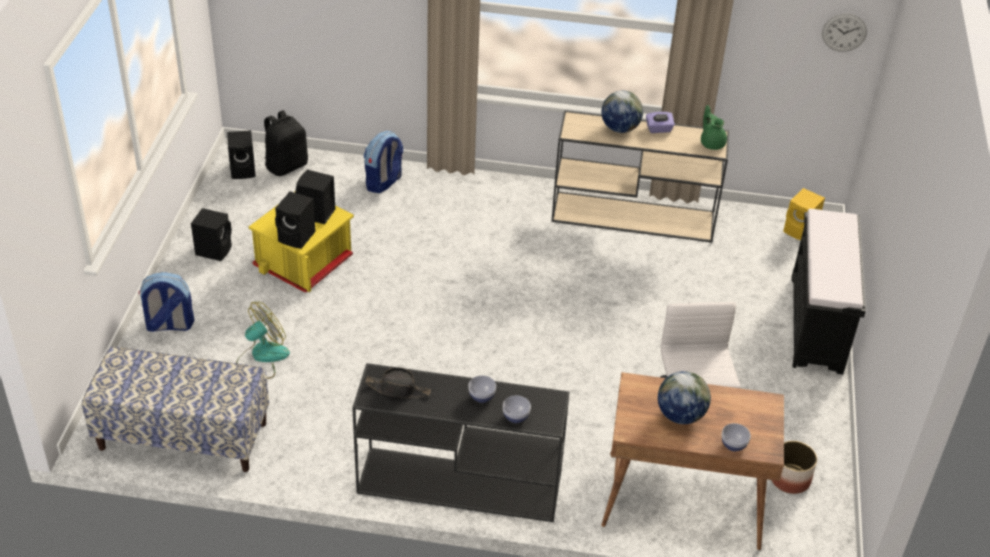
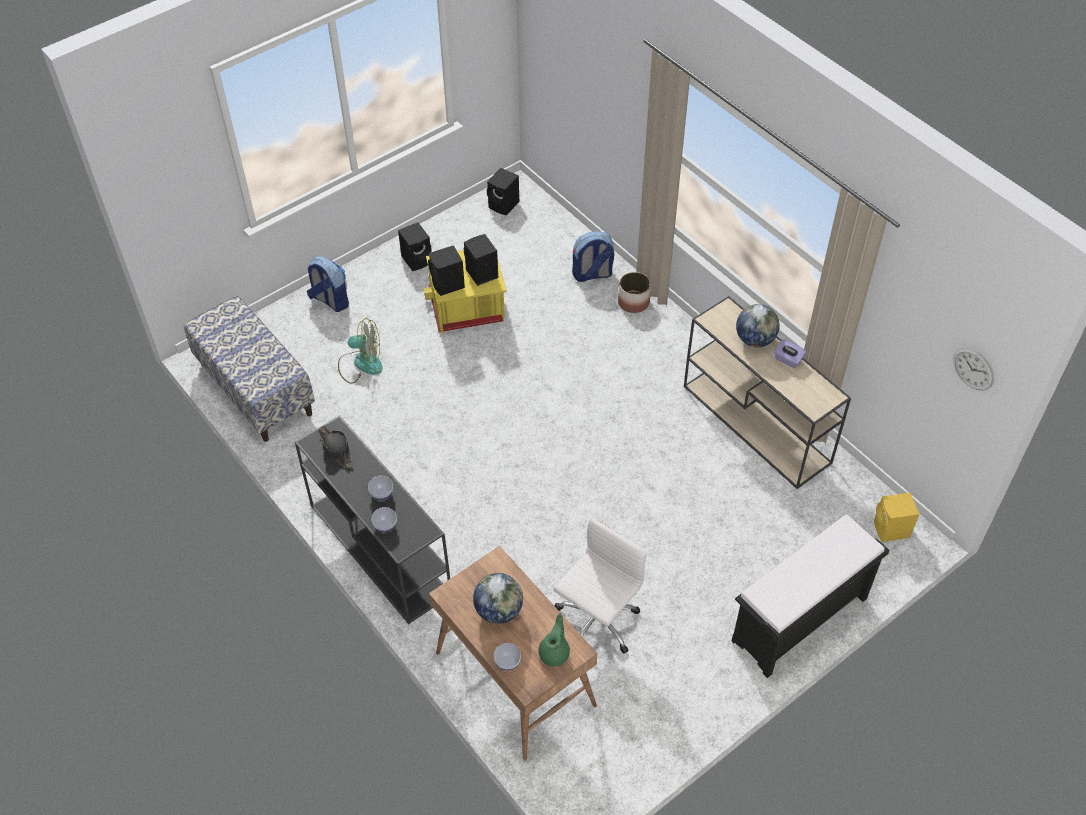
camera: 45 degrees right, 10 degrees up
(286, 166) = (537, 218): black backpack -> none
(712, 143) = (819, 400): green teapot -> green teapot (555, 652)
(789, 479) = (614, 726): planter -> planter (633, 302)

